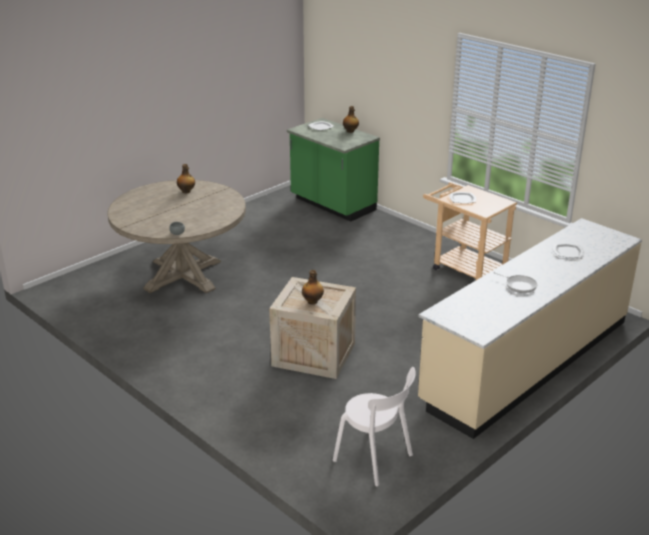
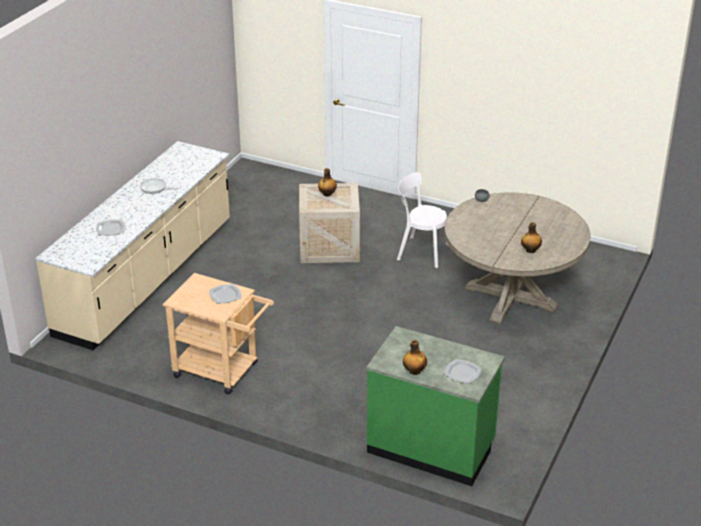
camera: 160 degrees right, 5 degrees up
(375, 459) = (247, 190): white chair -> white chair (420, 251)

